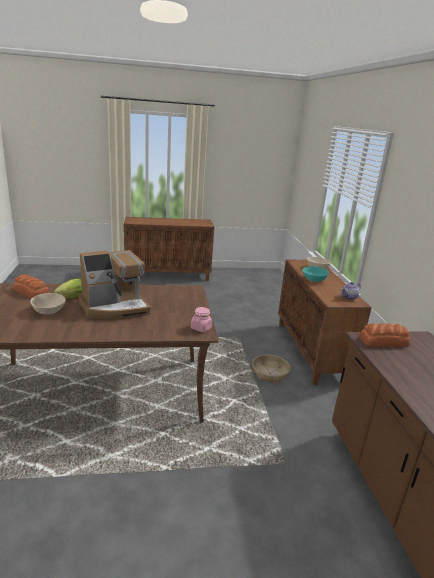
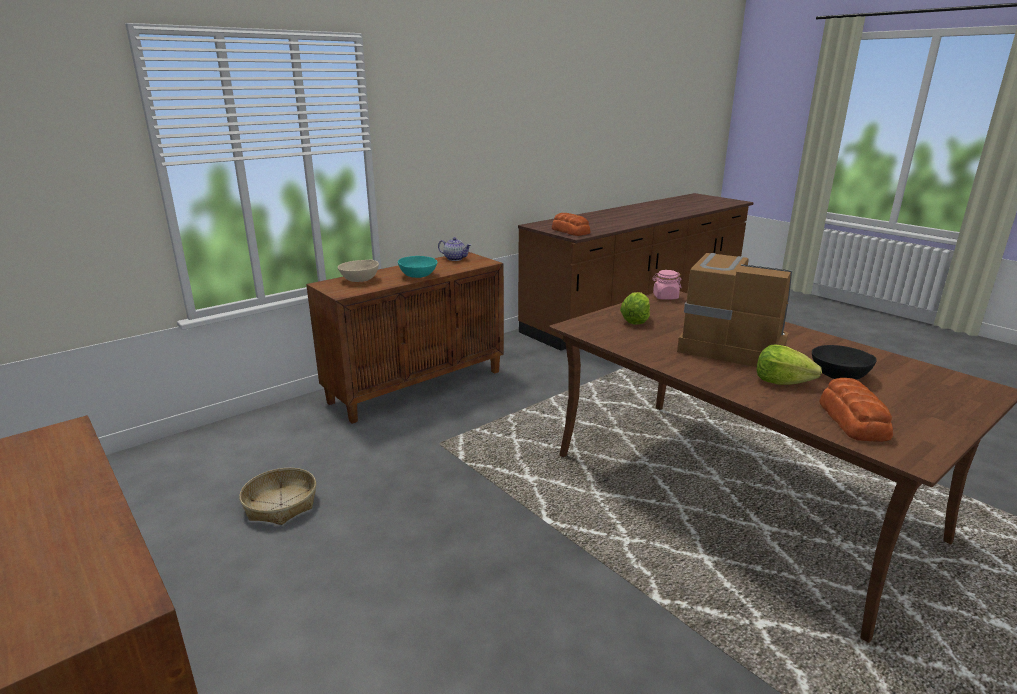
camera: 120 degrees left, 0 degrees up
(49, 311) = (838, 375): beige bowl -> black bowl
(179, 303) = (635, 320): none -> lettuce
(270, 373) = (510, 398): basket -> basket (281, 504)

